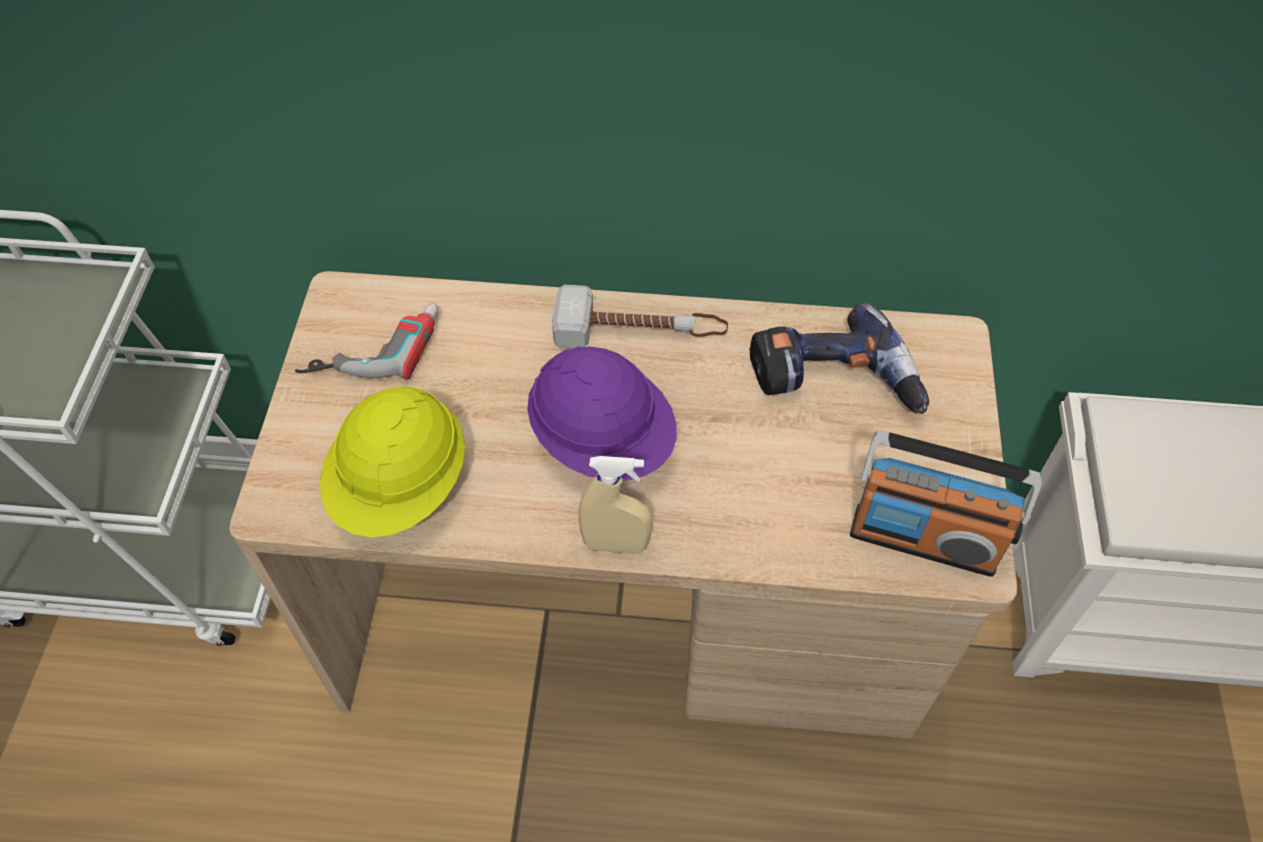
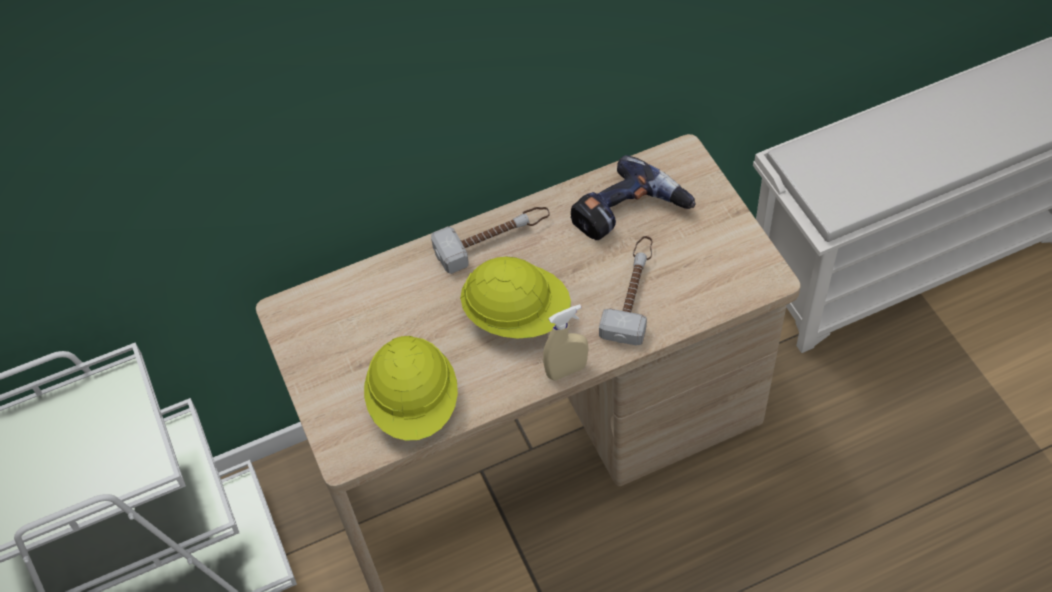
camera: 25 degrees left, 0 degrees up
(373, 345) = (330, 330): power drill -> none
(603, 440) = (517, 315): purple hard hat -> yellow hard hat
(770, 487) = (633, 293): none -> hammer
(924, 539) = (734, 278): radio -> none

